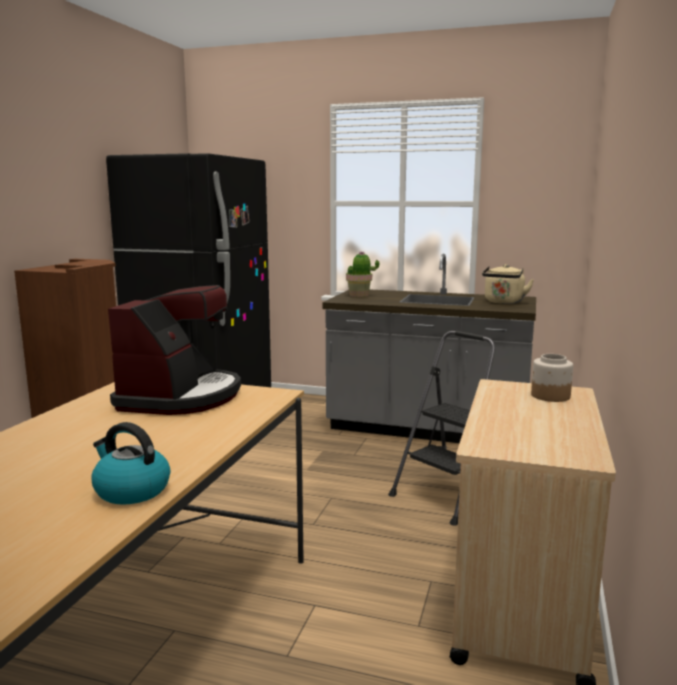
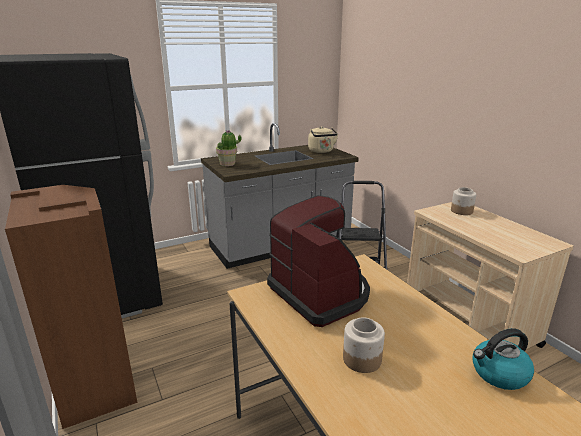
camera: 45 degrees left, 10 degrees up
(81, 435) = (361, 359): none -> jar

